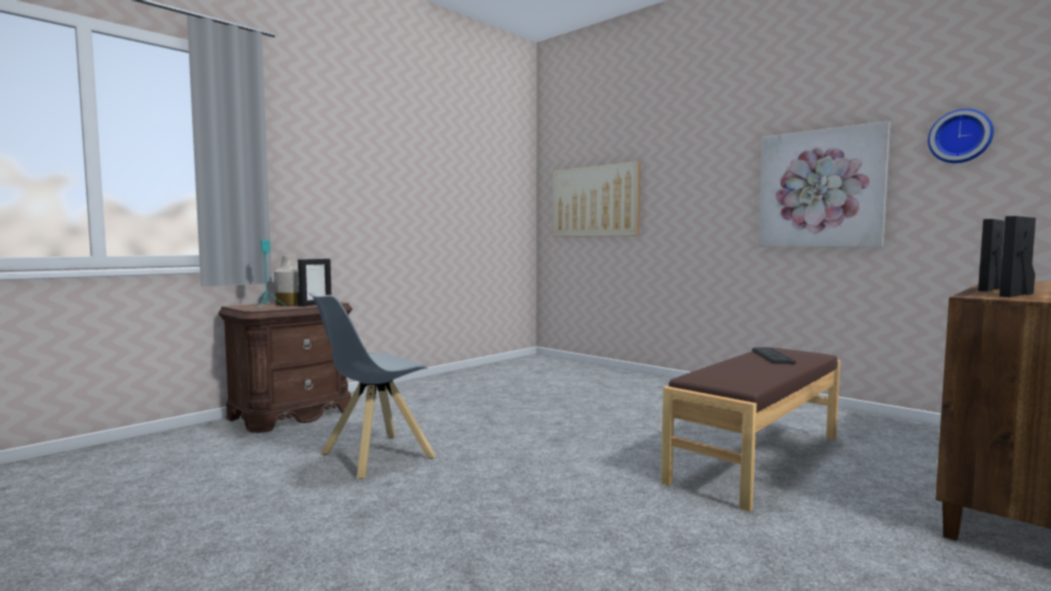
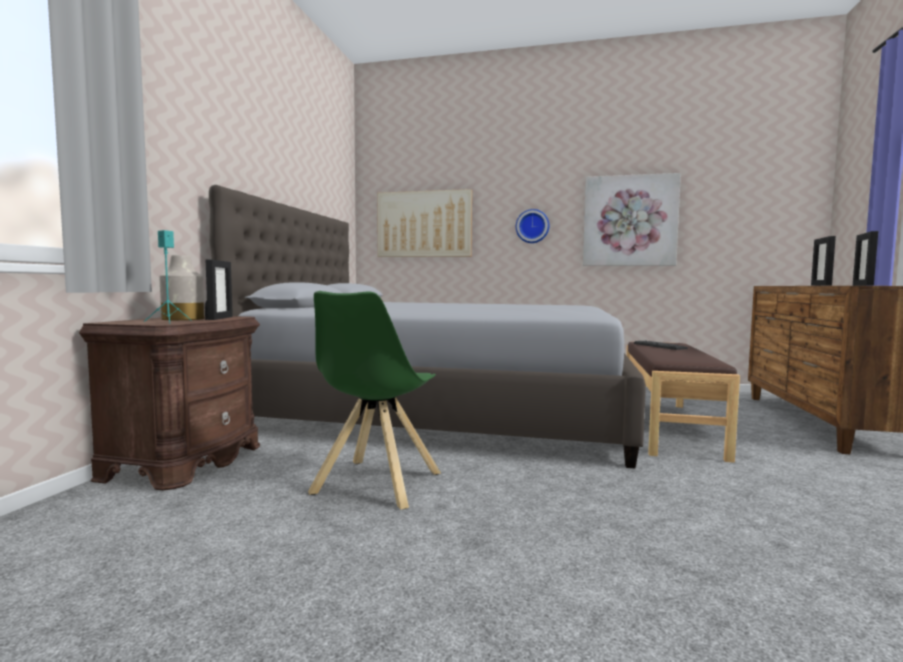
camera: 30 degrees left, 0 degrees up
(374, 456) = (375, 484): grey chair -> green chair
(541, 403) = (442, 411): none -> grey bed
(960, 136) = (724, 188): wall clock -> wall clock (532, 226)

